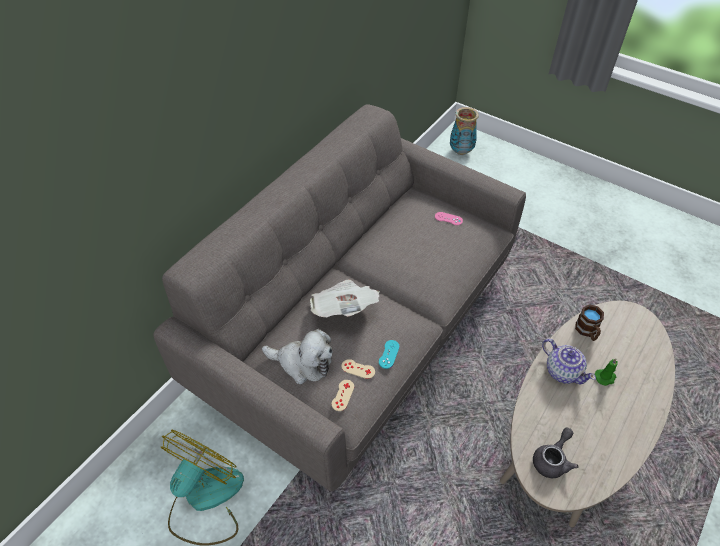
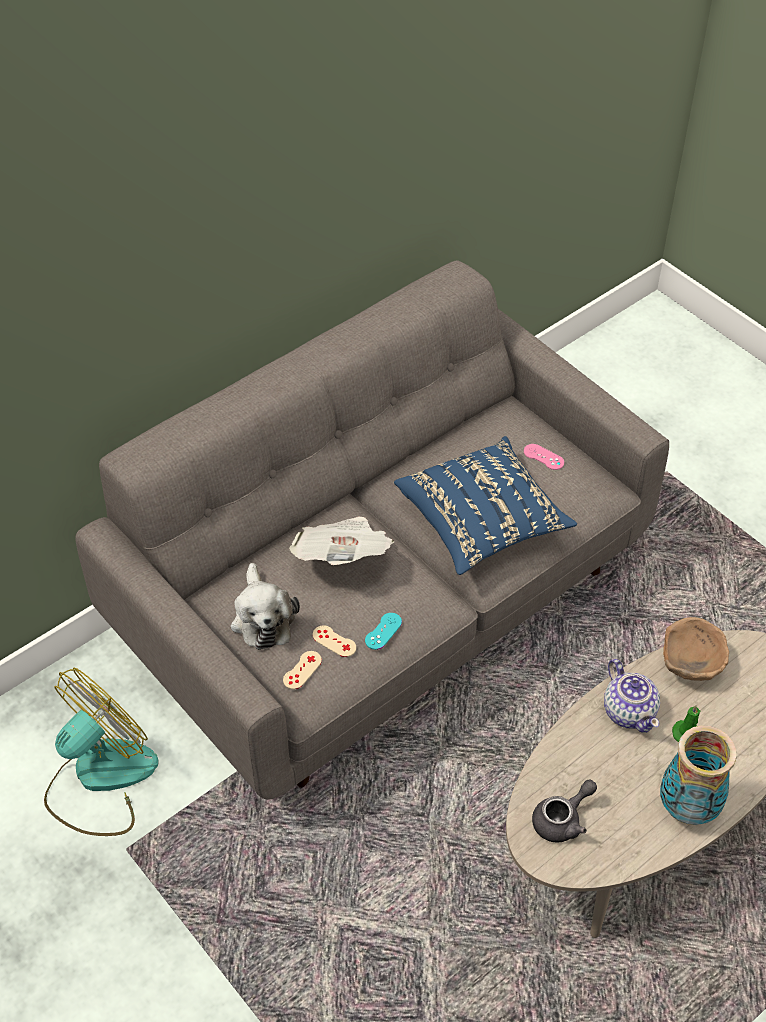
camera: 15 degrees right, 0 degrees up
(302, 363) = (262, 617): plush toy -> plush toy turned 45 degrees clockwise
(426, 266) = (482, 521): none -> blue pillow
(461, 151) = (648, 346): vase -> vase (688, 808)
(587, 331) = (691, 666): brown mug -> brown bowl

